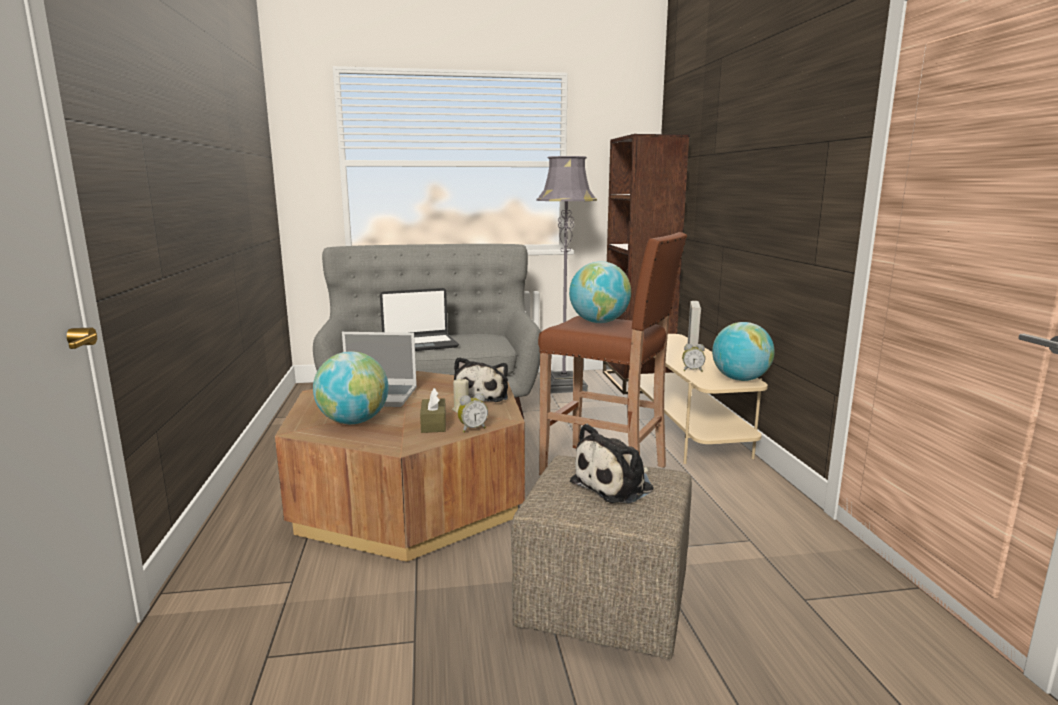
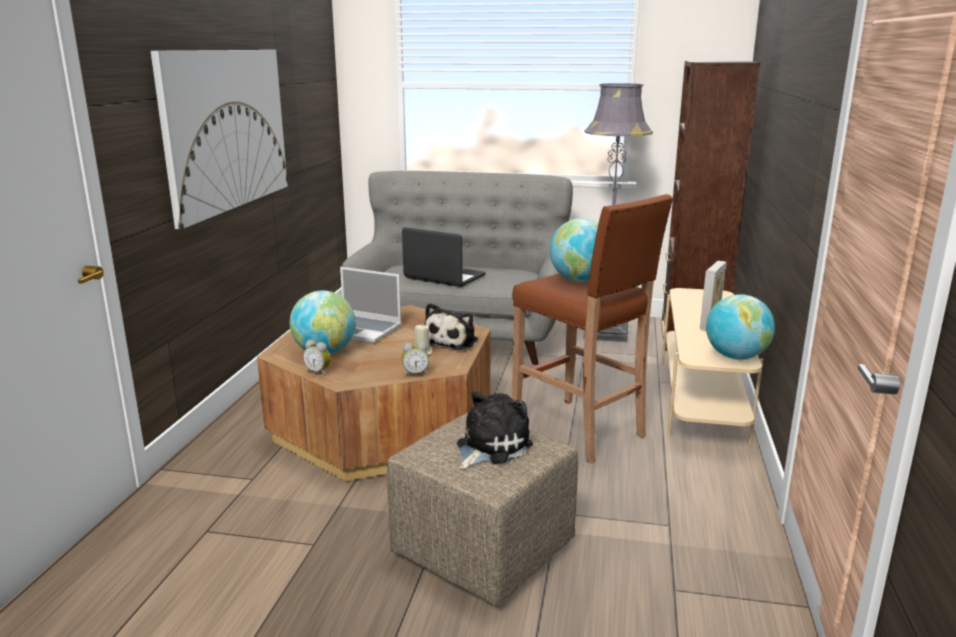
camera: 20 degrees right, 5 degrees up
(196, 185) = (227, 130): none -> picture
(420, 344) = (444, 277): laptop -> laptop turned 150 degrees counterclockwise
(433, 424) = (387, 364): brown tissue box -> none
(616, 485) = (490, 447): plush toy -> plush toy turned 150 degrees clockwise
(692, 370) = (694, 339): alarm clock -> alarm clock (319, 372)

